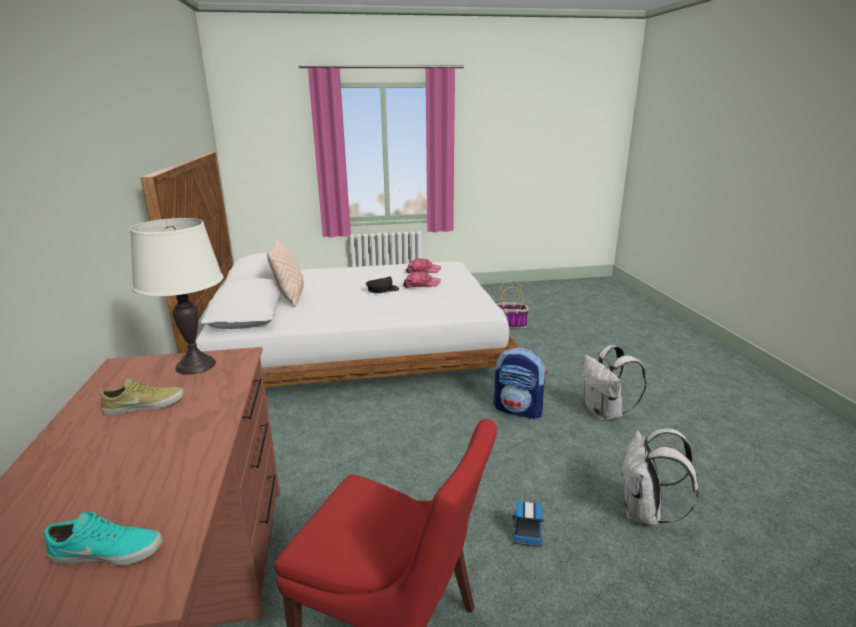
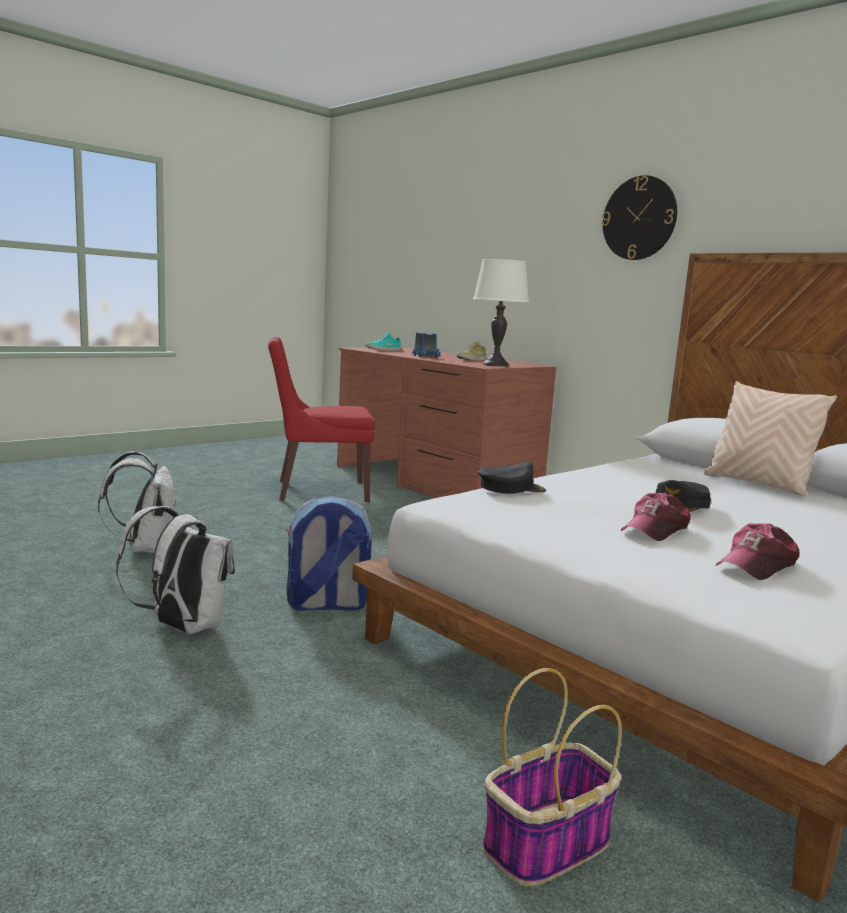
camera: 145 degrees right, 10 degrees down
(92, 143) = (639, 218): none -> wall clock
(442, 306) = (511, 488): none -> black cap
(527, 532) = (258, 525): toy truck -> toy truck (425, 356)

